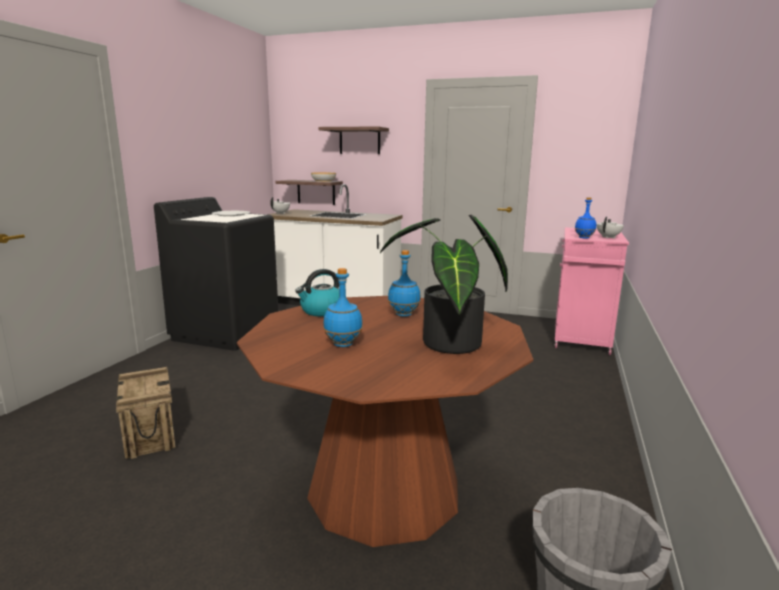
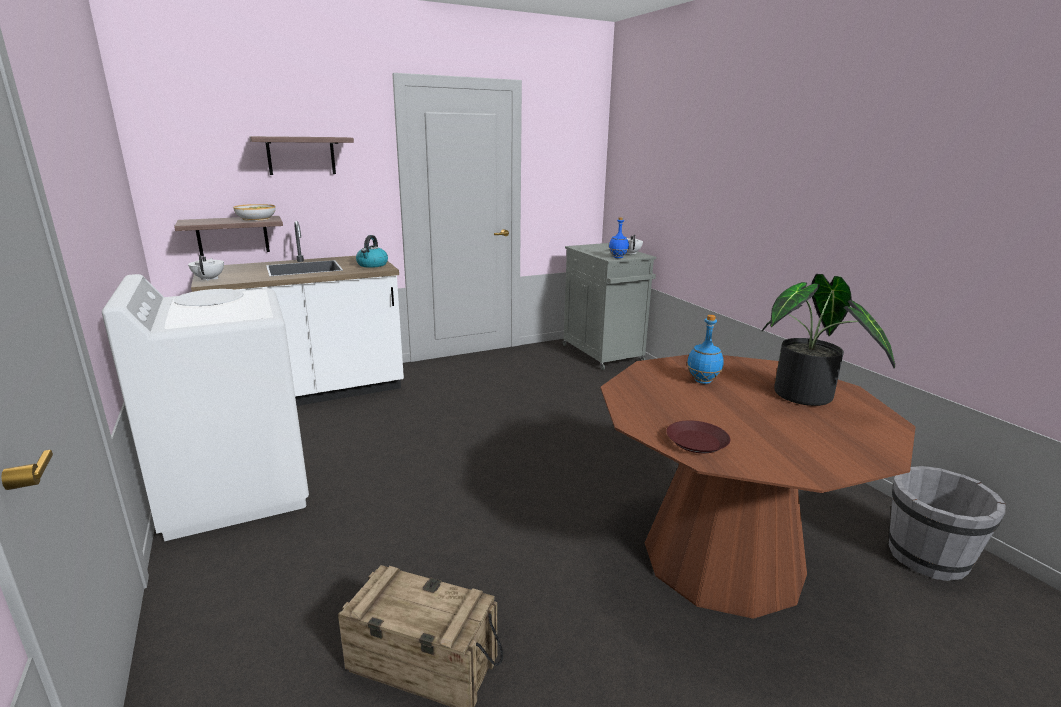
camera: 45 degrees left, 5 degrees up
(226, 332) = (236, 489): black washing machine -> white washing machine
(283, 333) = (696, 442): none -> brown plate
(322, 311) = (645, 404): kettle -> kettle (372, 265)
(343, 344) = (762, 429): blue bottle -> none
(581, 339) = (603, 354): pink cabinet -> grey cabinet

